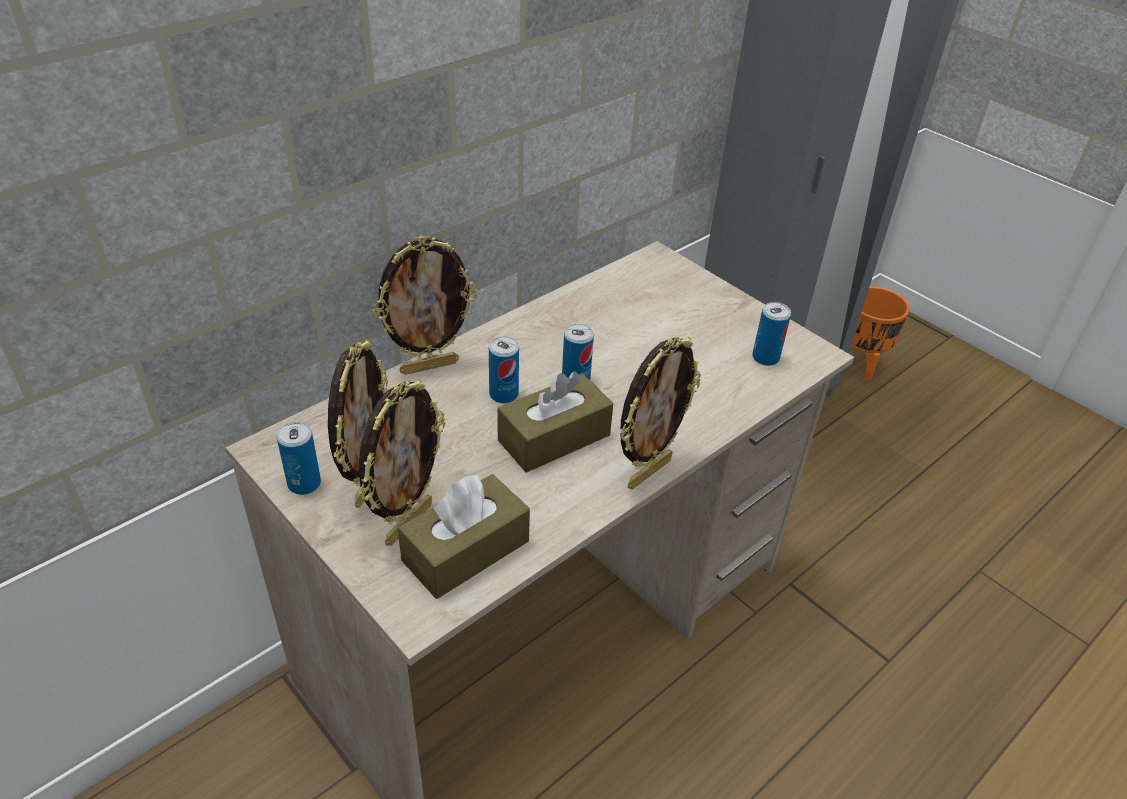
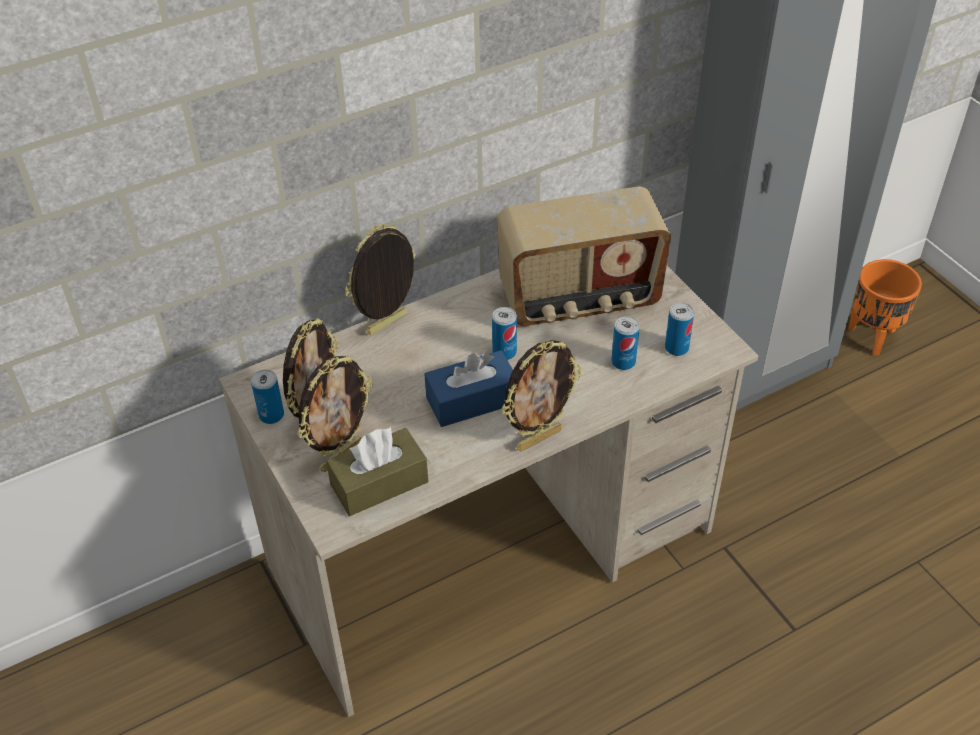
camera: 15 degrees right, 5 degrees up
(429, 366) = (388, 325): picture frame -> picture frame turned 150 degrees clockwise
(503, 394) = (441, 358): can -> can (623, 362)
(554, 438) = (472, 400): brown tissue box -> blue tissue box
(641, 319) = (579, 300): none -> radio

